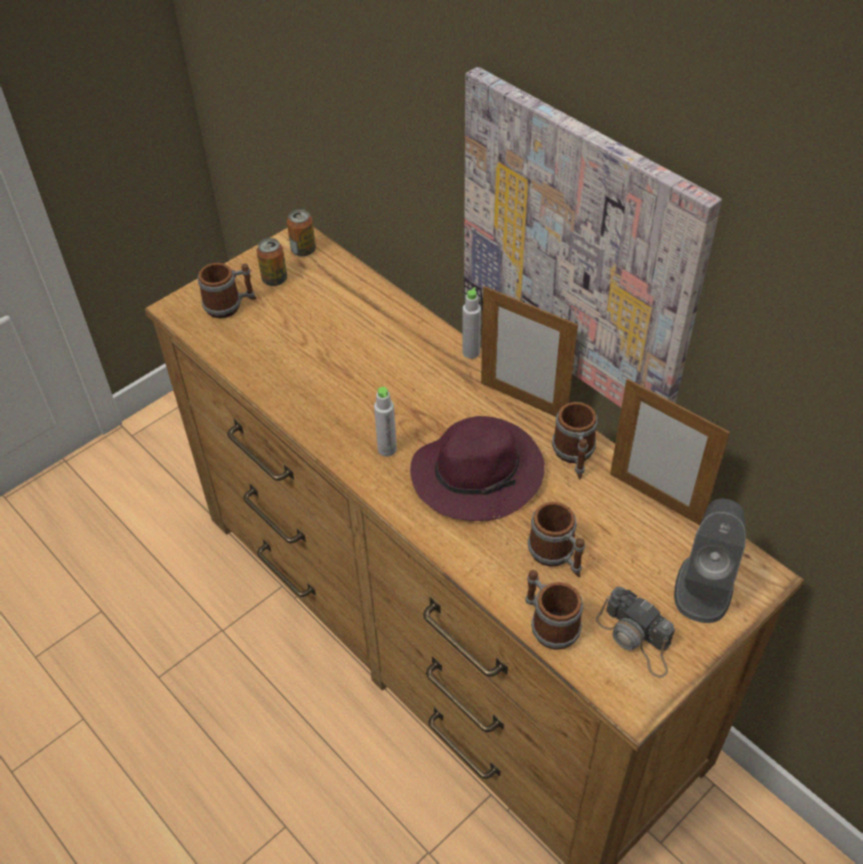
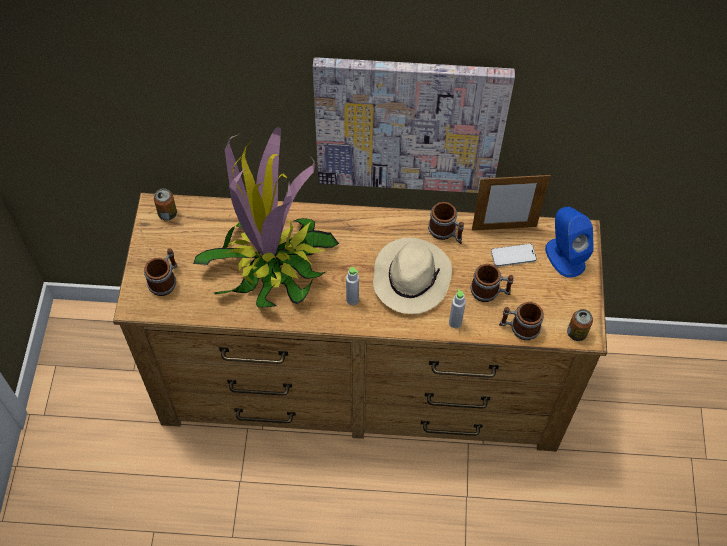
camera: 45 degrees left, 10 degrees up
(274, 279) = (173, 245): can -> can (576, 333)
(347, 356) = (271, 262): none -> potted plant
(471, 352) = (335, 211): grey bottle -> grey bottle (455, 322)
(479, 473) = (411, 277): purple hat -> beige hat
(523, 401) = (391, 220): picture frame -> none
(632, 538) = (513, 256): none -> phone
(636, 638) = (561, 304): camera -> none
(704, 586) = (564, 256): grey speaker -> blue speaker

